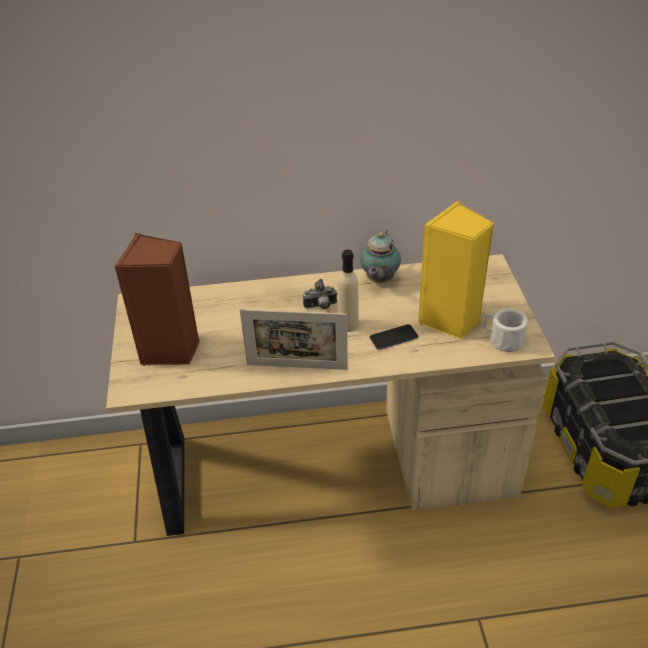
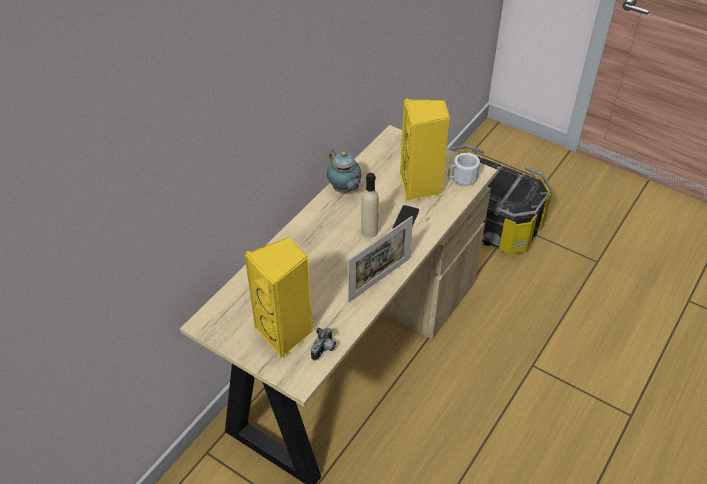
camera: 50 degrees left, 5 degrees up
(171, 350) = (286, 333): brown speaker -> yellow speaker
(321, 307) = (336, 232): camera -> camera (324, 350)

